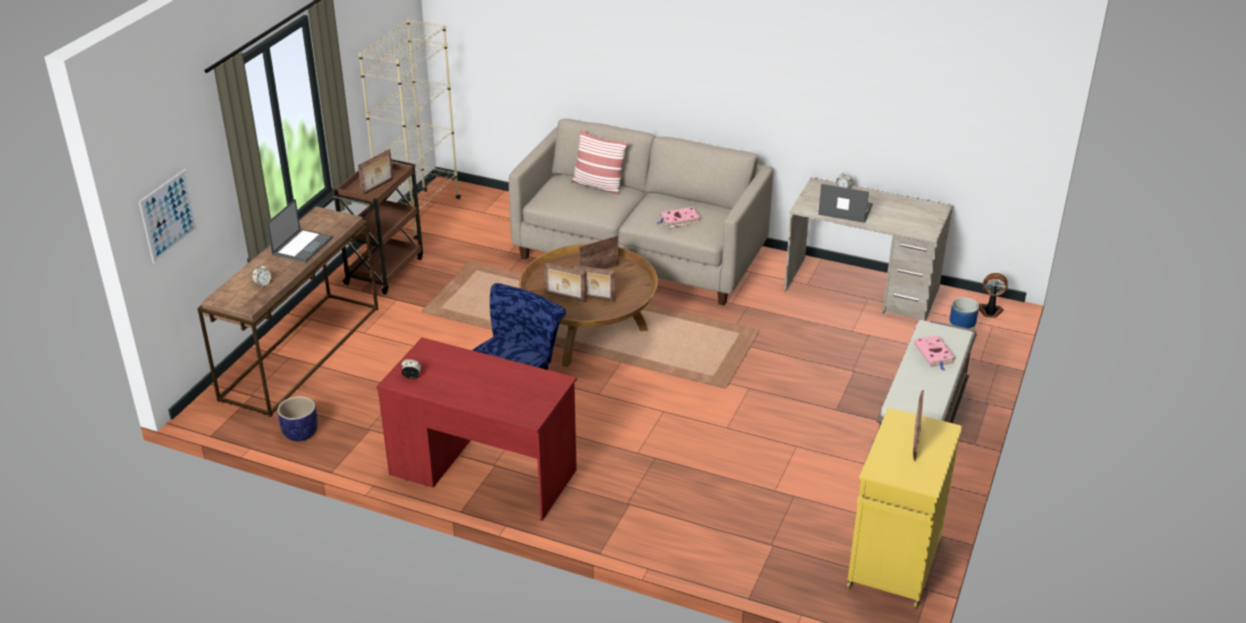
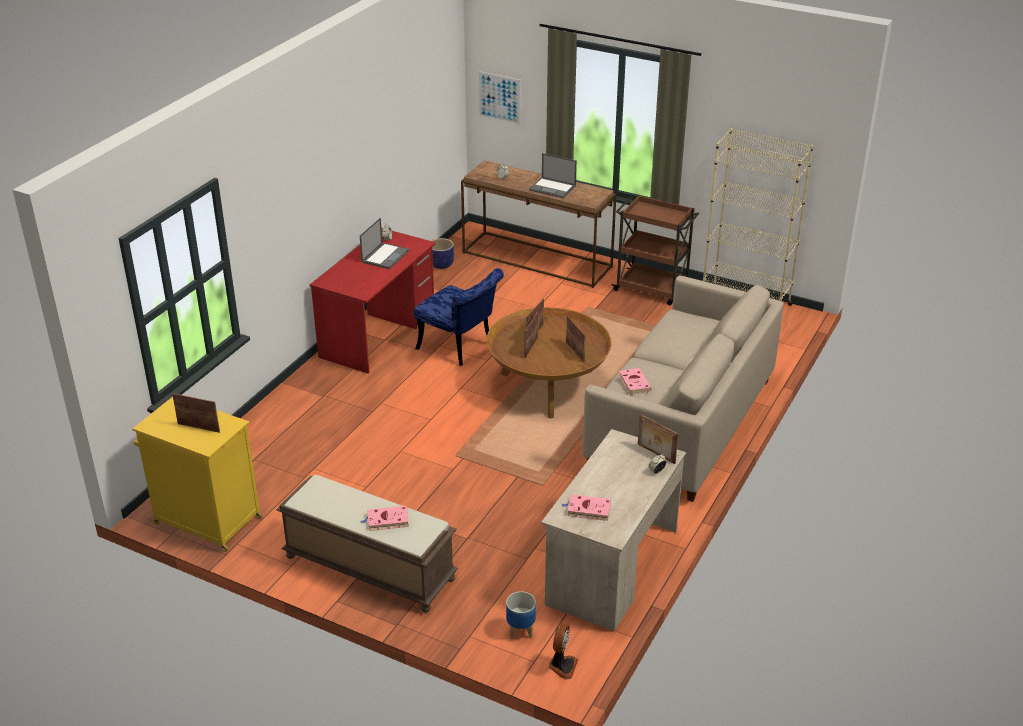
camera: 95 degrees right, 0 degrees up
(378, 187) = (650, 215): picture frame -> picture frame (655, 454)
(598, 185) = (702, 342): pillow -> none
(844, 210) = (612, 466): laptop -> laptop (385, 256)
(910, 220) = (587, 510): none -> pink book

